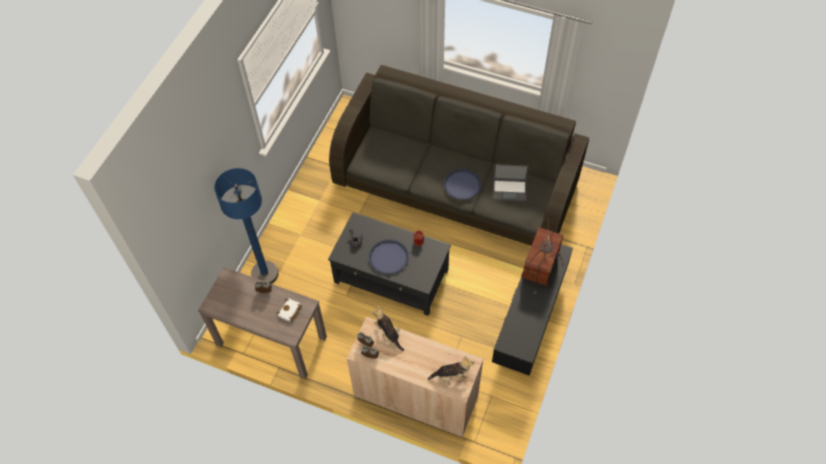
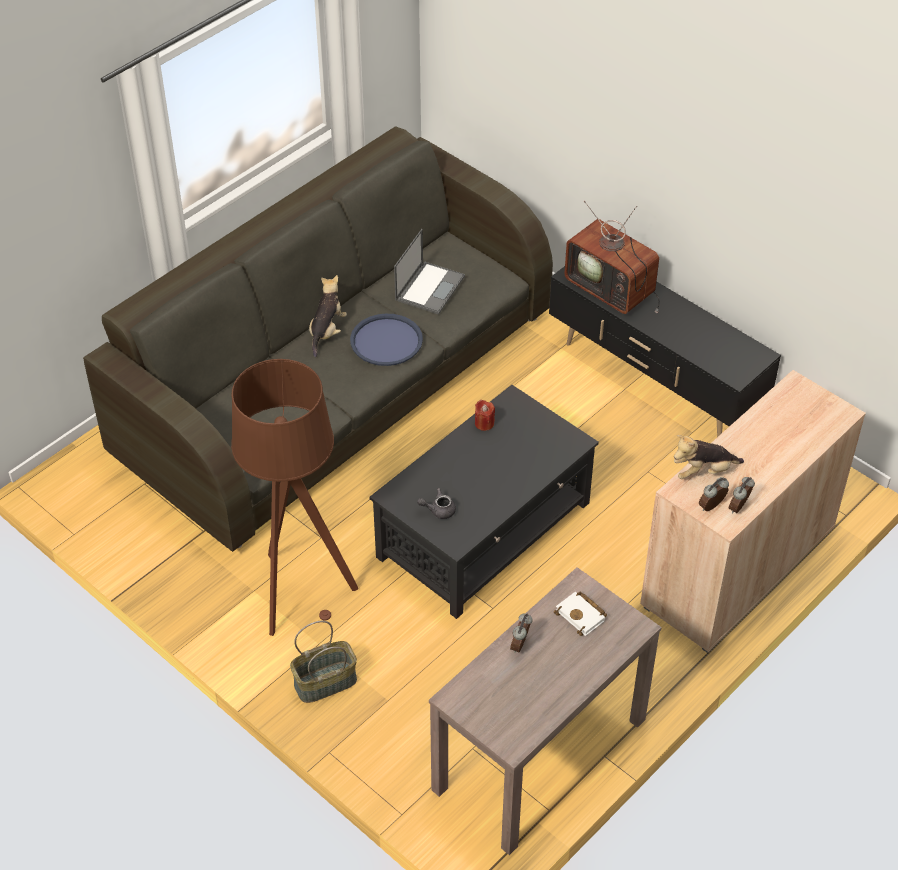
camera: 70 degrees left, 10 degrees down
(265, 273) = (380, 727): blue floor lamp -> none
(281, 244) = (325, 681): none -> basket
(324, 217) = (299, 593): none -> brown floor lamp
(388, 257) = (497, 473): blue tray -> none
(452, 376) = (813, 415): plush toy -> plush toy (327, 331)

